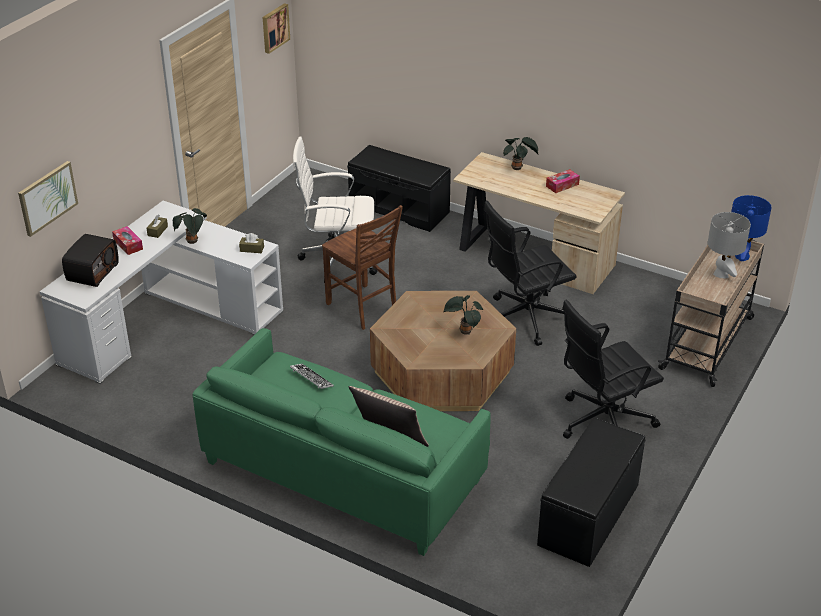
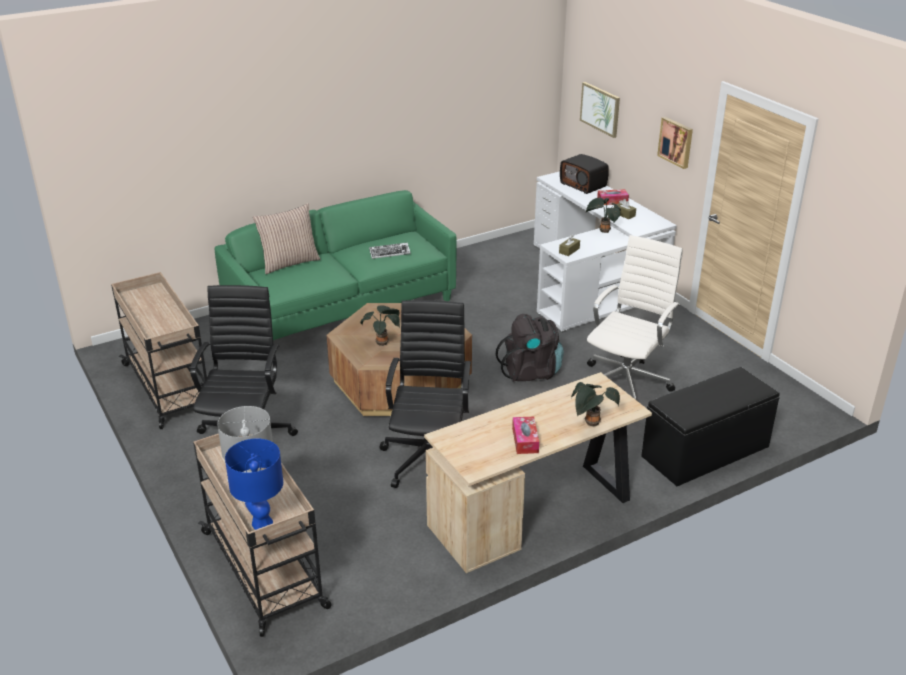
camera: 120 degrees right, 5 degrees down
(274, 27) = (864, 212): picture -> picture (676, 142)
(363, 308) = (531, 372): brown chair -> black backpack
(589, 515) = (169, 388): black bench -> beige cart

